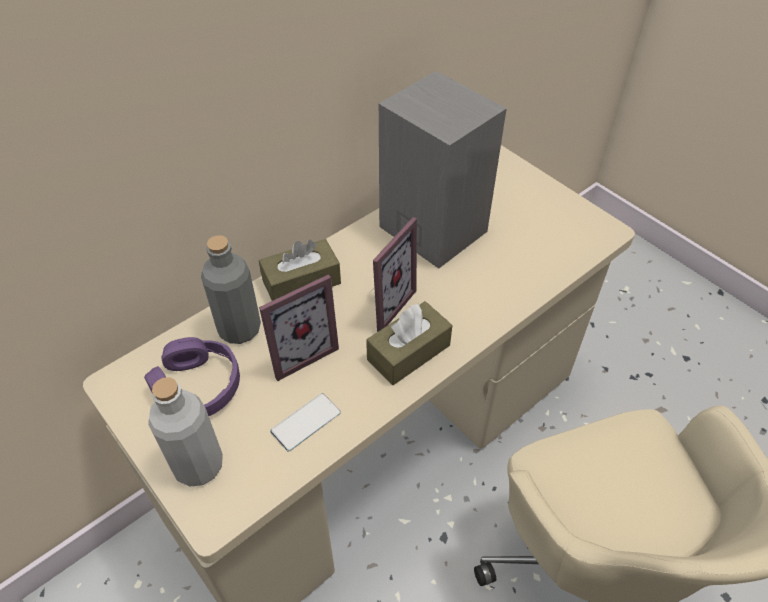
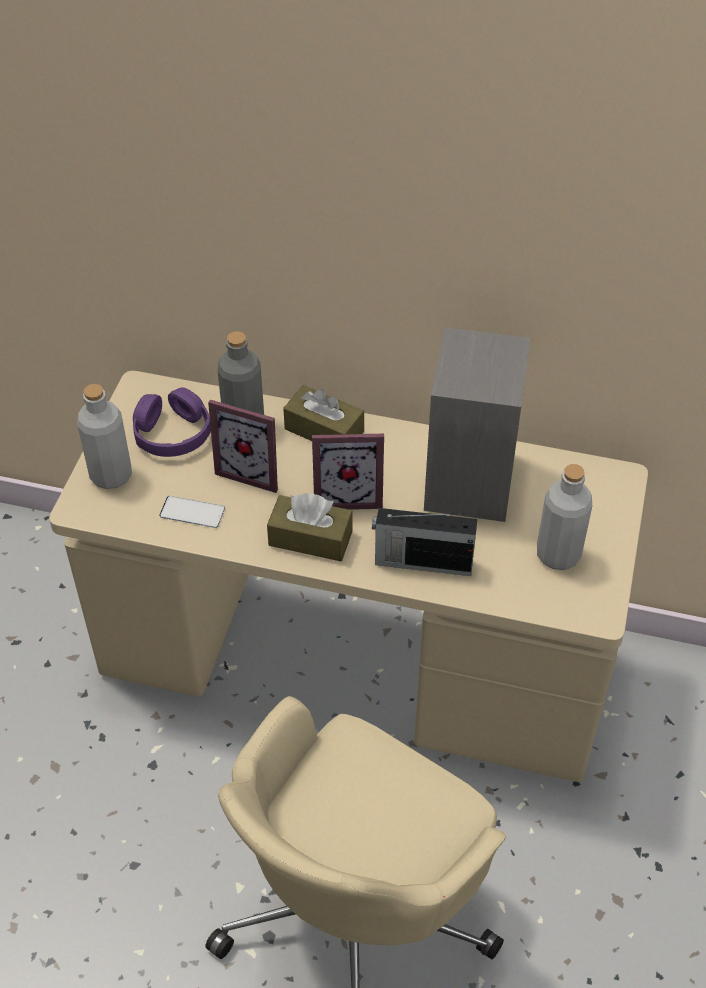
camera: 55 degrees right, 0 degrees up
(489, 296) = (421, 562): none -> radio
(539, 221) = (558, 554): none -> grey bottle

